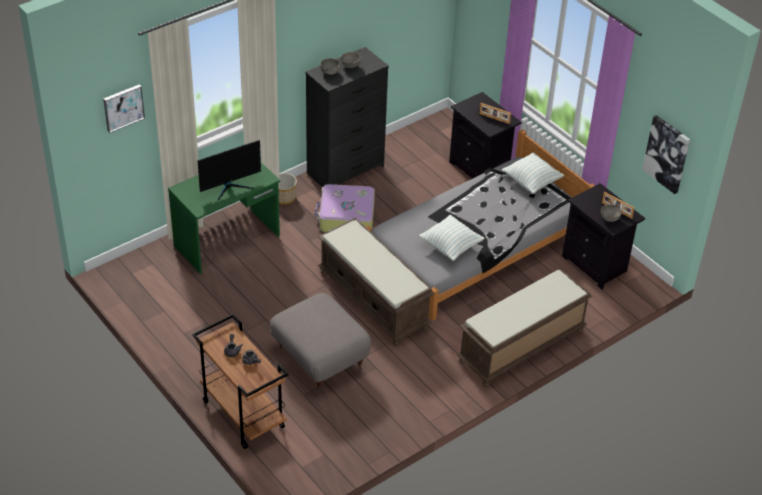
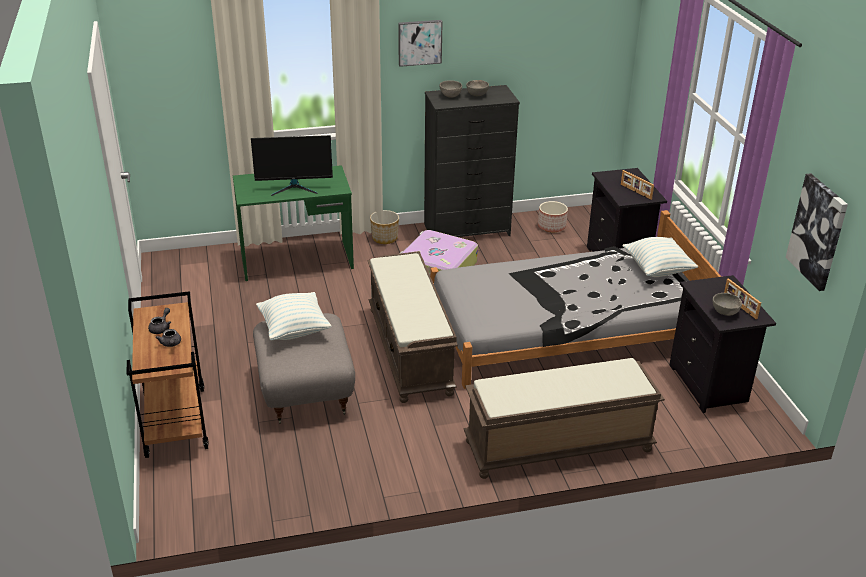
camera: 25 degrees right, 10 degrees down
(123, 107) = (184, 60): picture -> picture (419, 42)
(411, 148) = (551, 226): none -> planter
(450, 247) = (515, 307): pillow -> pillow (294, 330)

